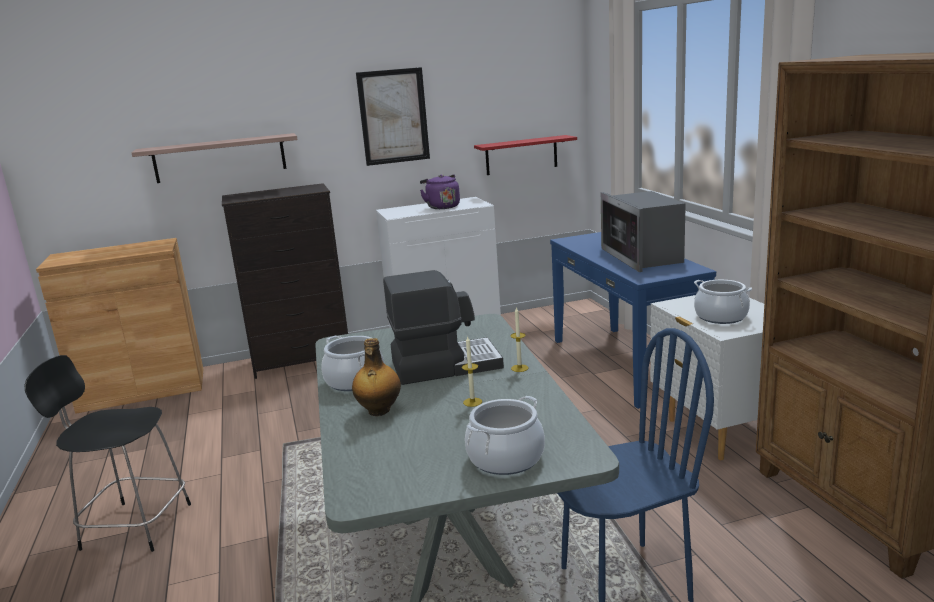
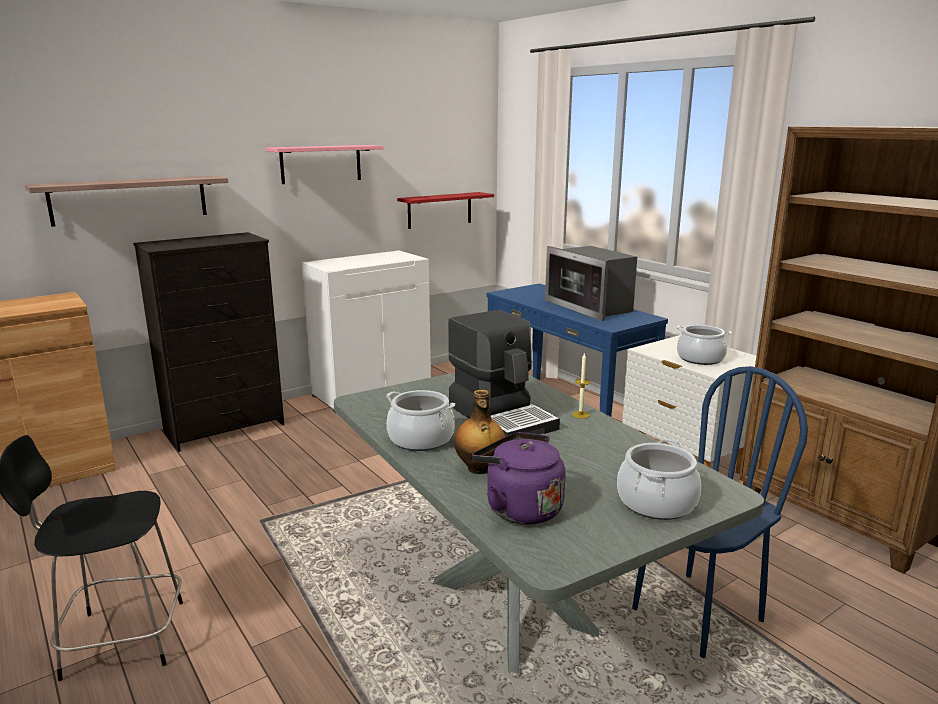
camera: 20 degrees left, 0 degrees up
(393, 116) = (321, 164): picture -> pink shelf
(442, 207) = (374, 259): purple kettle -> purple kettle (519, 508)
(445, 365) = (502, 416): coffee machine -> coffee machine turned 90 degrees clockwise
(472, 402) = (568, 451): candle -> none

